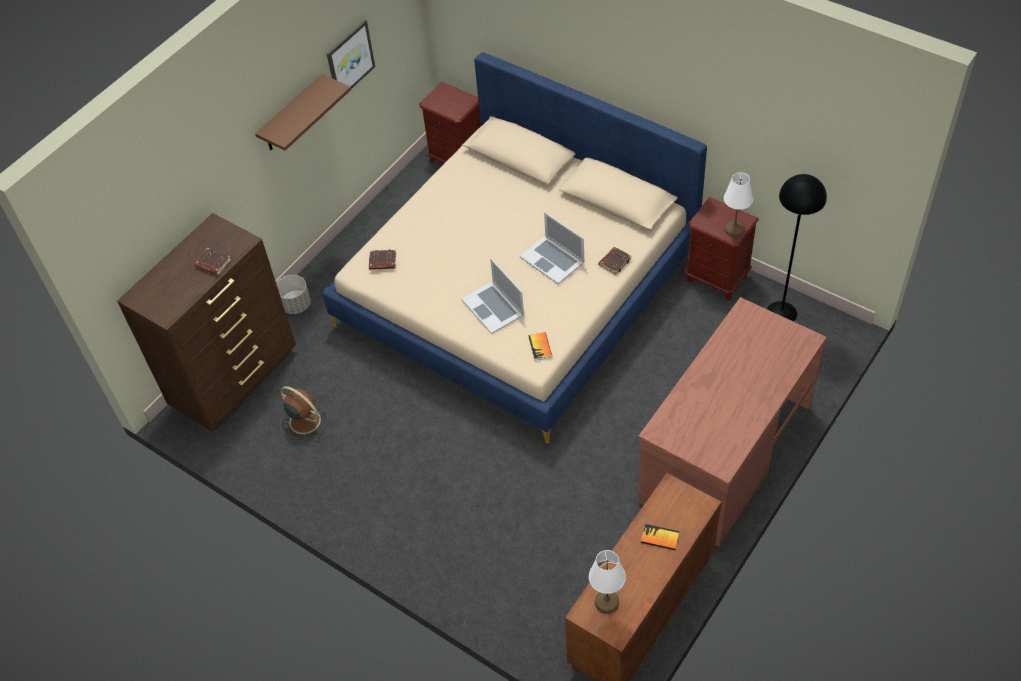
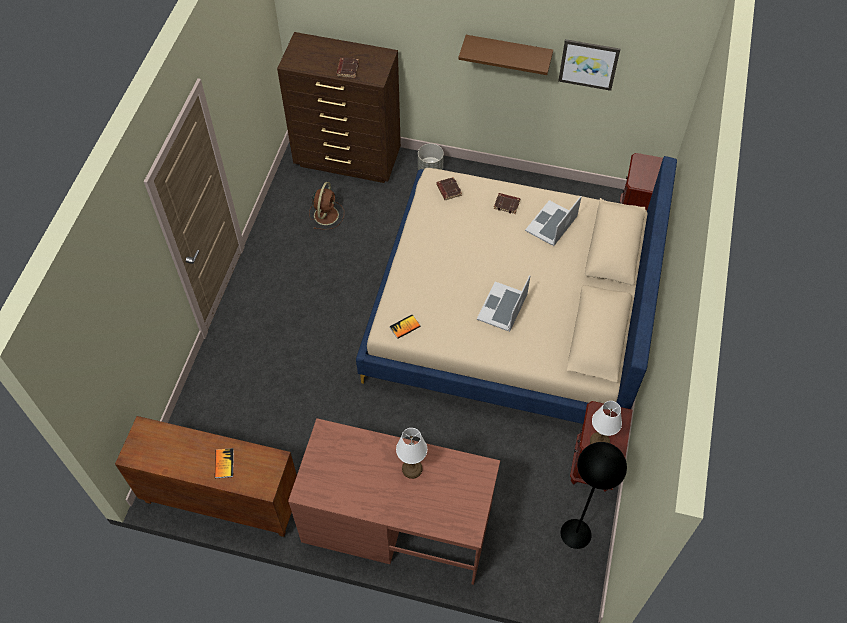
camera: 65 degrees right, 5 degrees up
(493, 307) = (433, 281): laptop -> laptop (551, 223)
(607, 602) = (156, 441): white table lamp -> white table lamp (412, 469)
(614, 262) = (521, 355): brown book -> brown book (507, 204)

